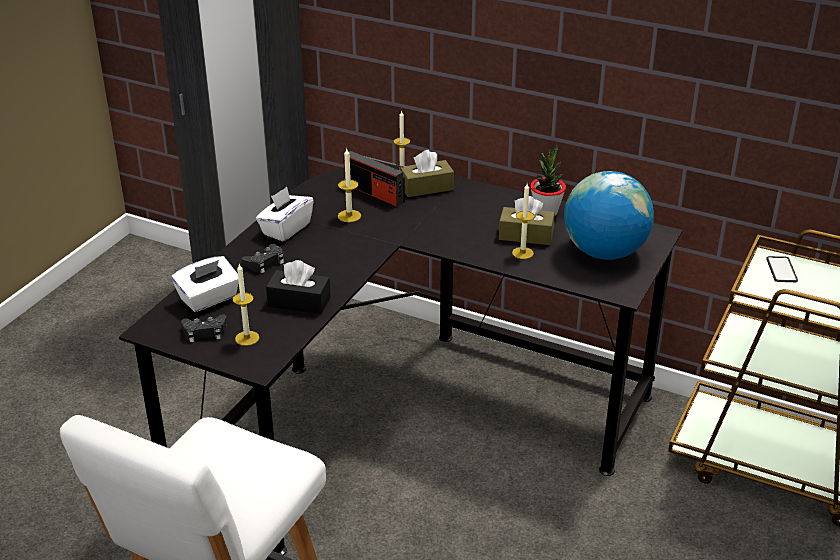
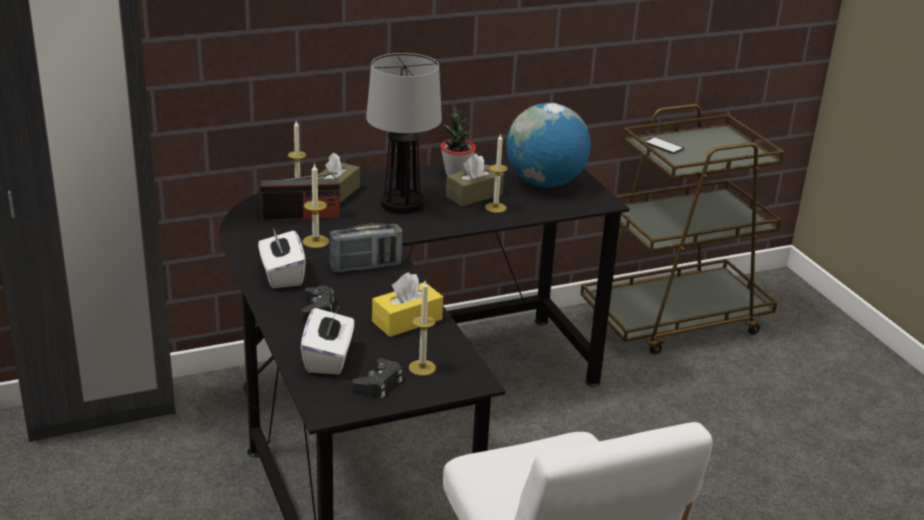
camera: 50 degrees left, 5 degrees down
(299, 302) = (407, 320): black tissue box -> yellow tissue box
(345, 250) = (365, 267): none -> radio
(457, 216) = (401, 204): none -> table lamp

